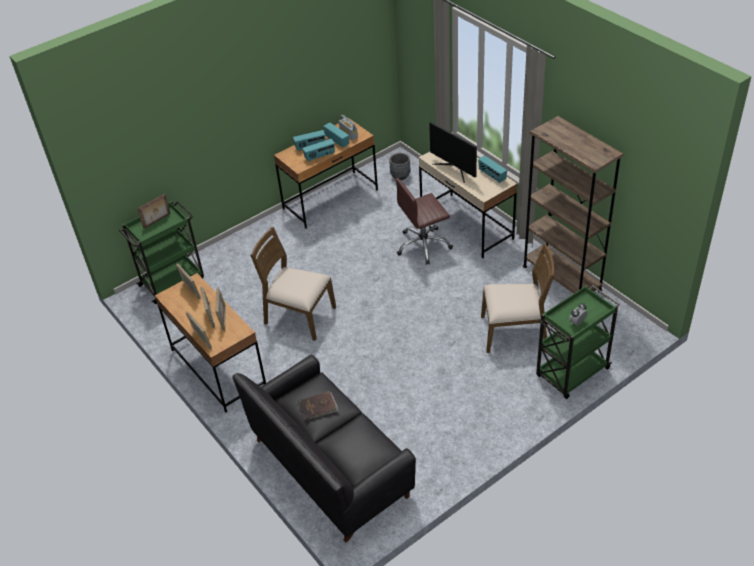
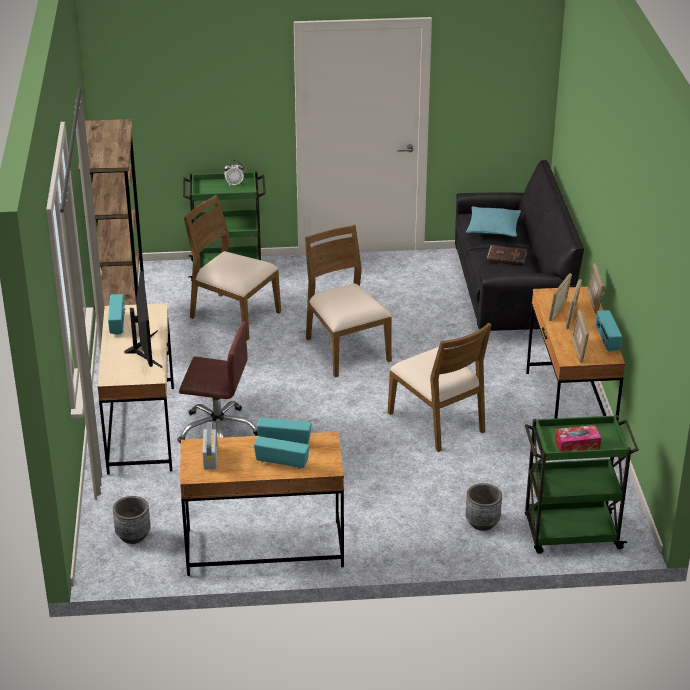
camera: 150 degrees left, 10 degrees down
(157, 221) = (577, 444): picture frame -> tissue box
(226, 264) = (482, 523): none -> grey planter
(337, 141) = (237, 453): radio -> radio (606, 340)
(354, 440) = (493, 228): none -> turquoise pillow
(408, 343) = (346, 349): none -> brown chair

